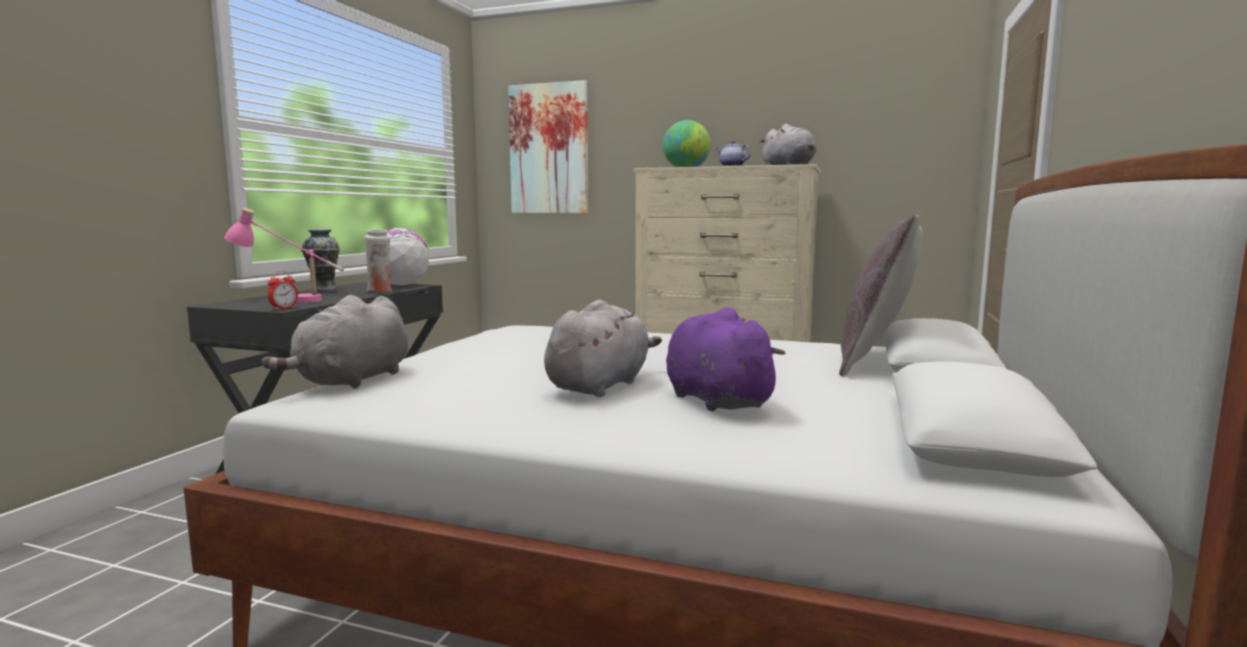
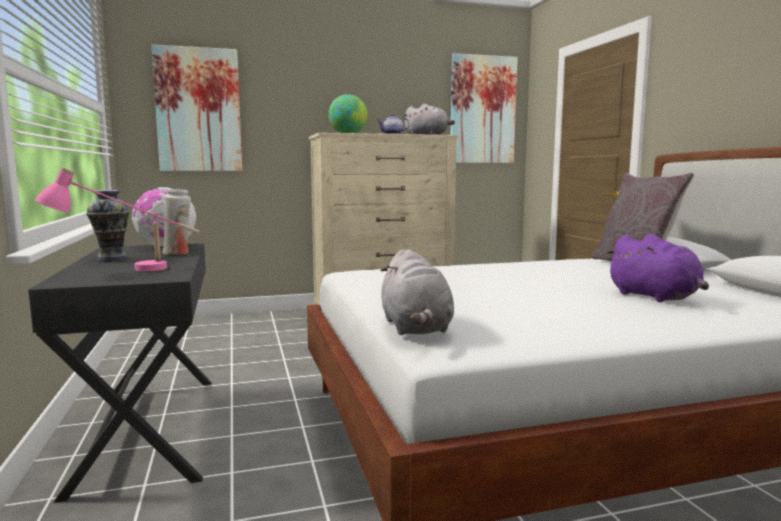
camera: 35 degrees left, 0 degrees up
(283, 308) = (171, 277): alarm clock -> none
(600, 385) = (578, 300): grey plush toy -> none
(714, 400) = (655, 297): purple plush toy -> purple plush toy turned 150 degrees counterclockwise
(902, 125) = (482, 110): none -> picture

